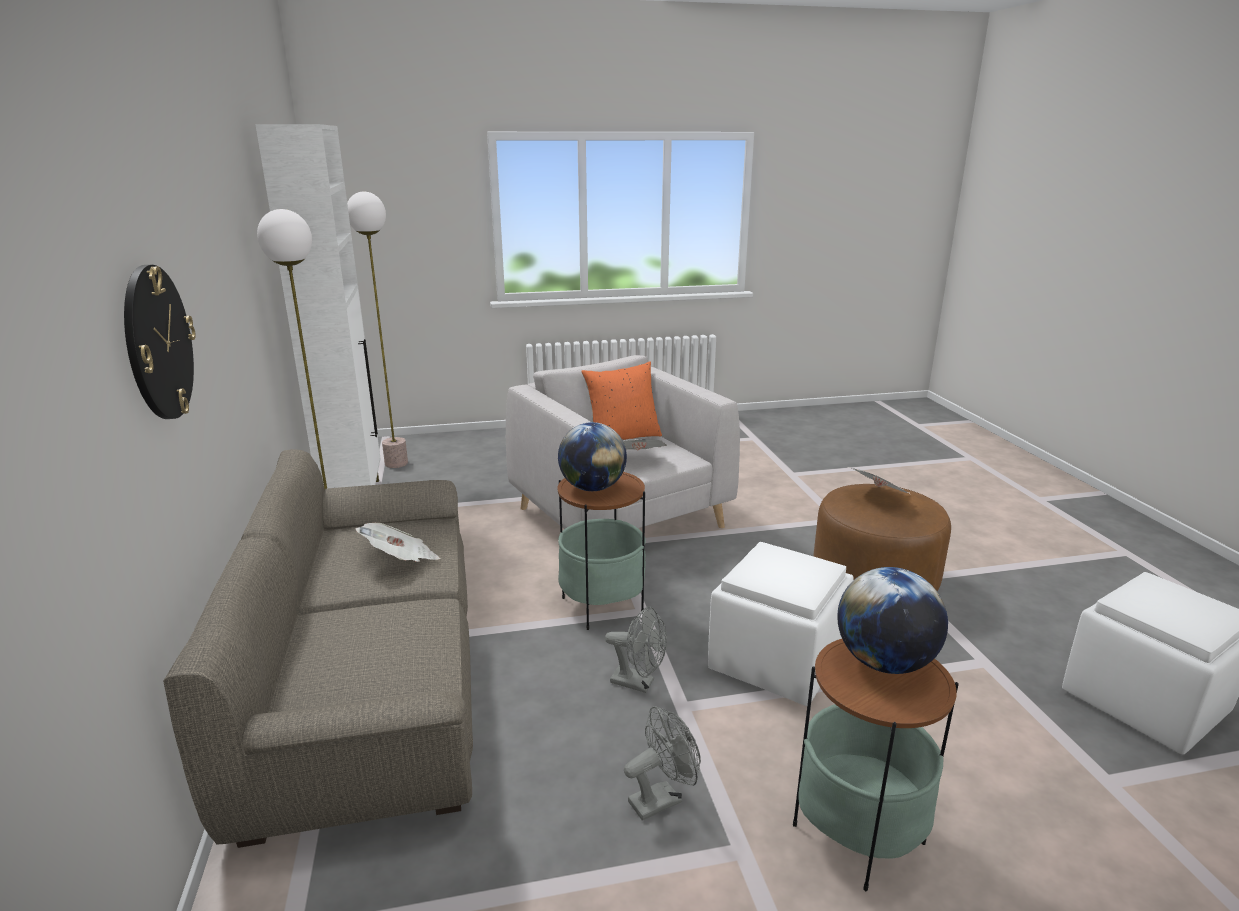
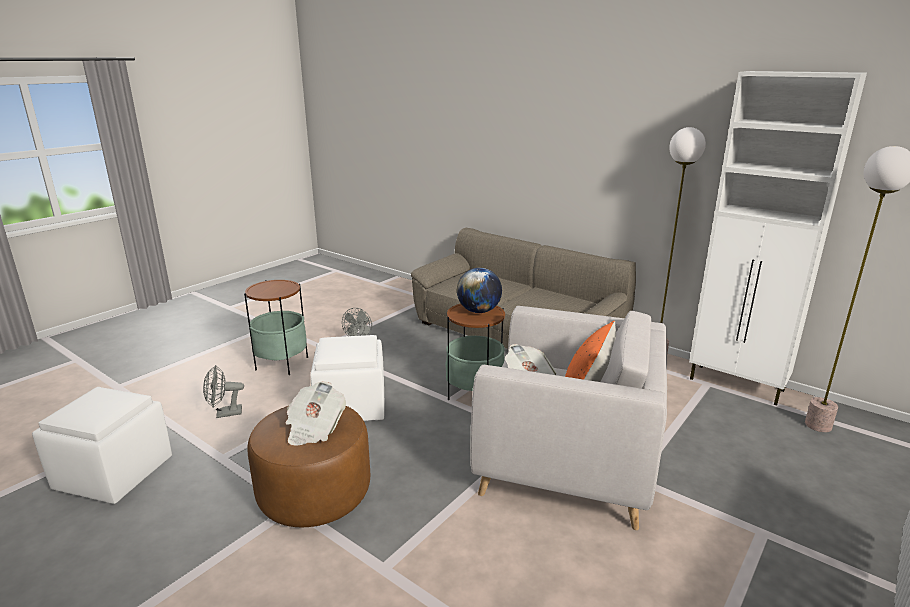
camera: 140 degrees right, 0 degrees up
(158, 343) = (526, 148): wall clock -> none
(401, 560) = (538, 306): newspaper -> none
(639, 683) = (409, 371): grey fan -> grey fan (224, 414)
(884, 662) = (273, 291): globe -> none

